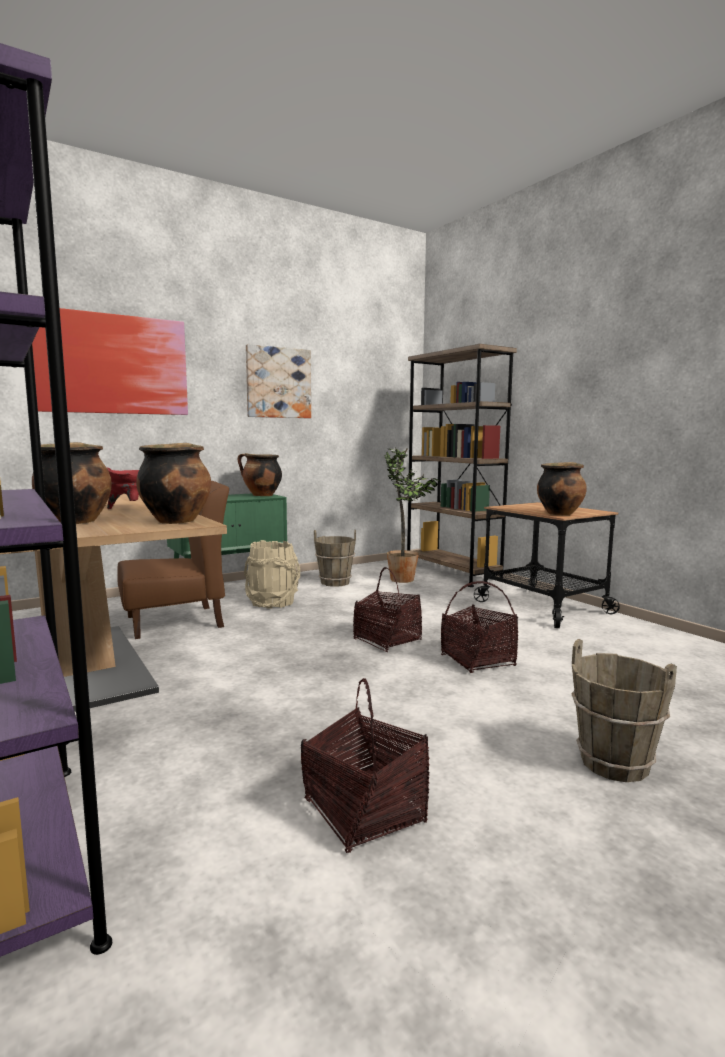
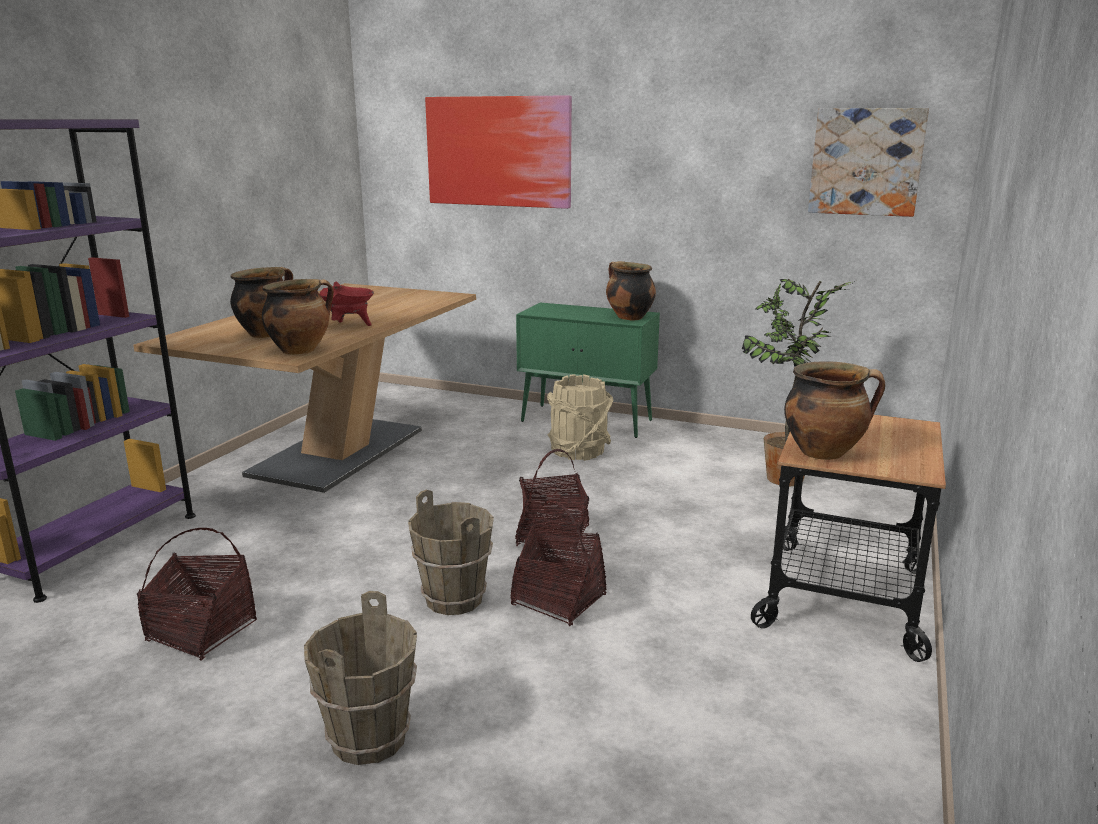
camera: 55 degrees right, 10 degrees up
(176, 621) = (468, 439): brown chair -> none
(278, 383) = (692, 165): picture -> picture (866, 162)
(335, 582) = (698, 452): brown bucket -> brown bucket (455, 599)
(452, 573) = (884, 497): brown bookcase -> none

